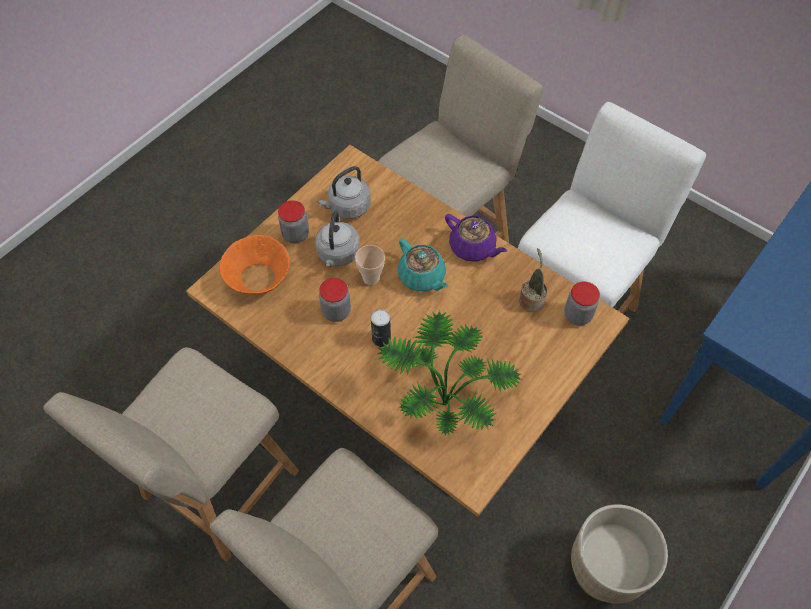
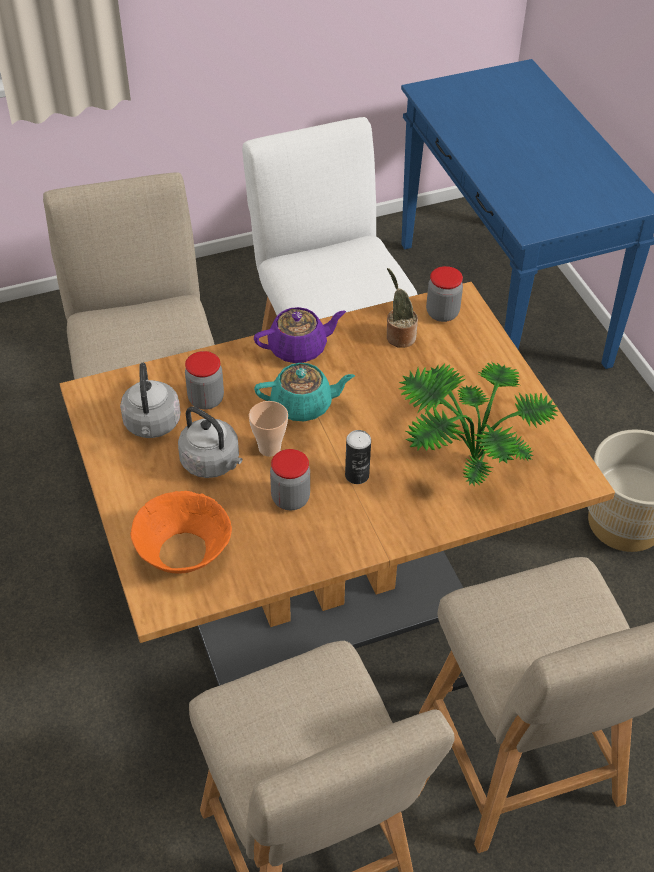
camera: 60 degrees left, 10 degrees down
(295, 234) = (149, 489): jar -> jar (206, 399)

